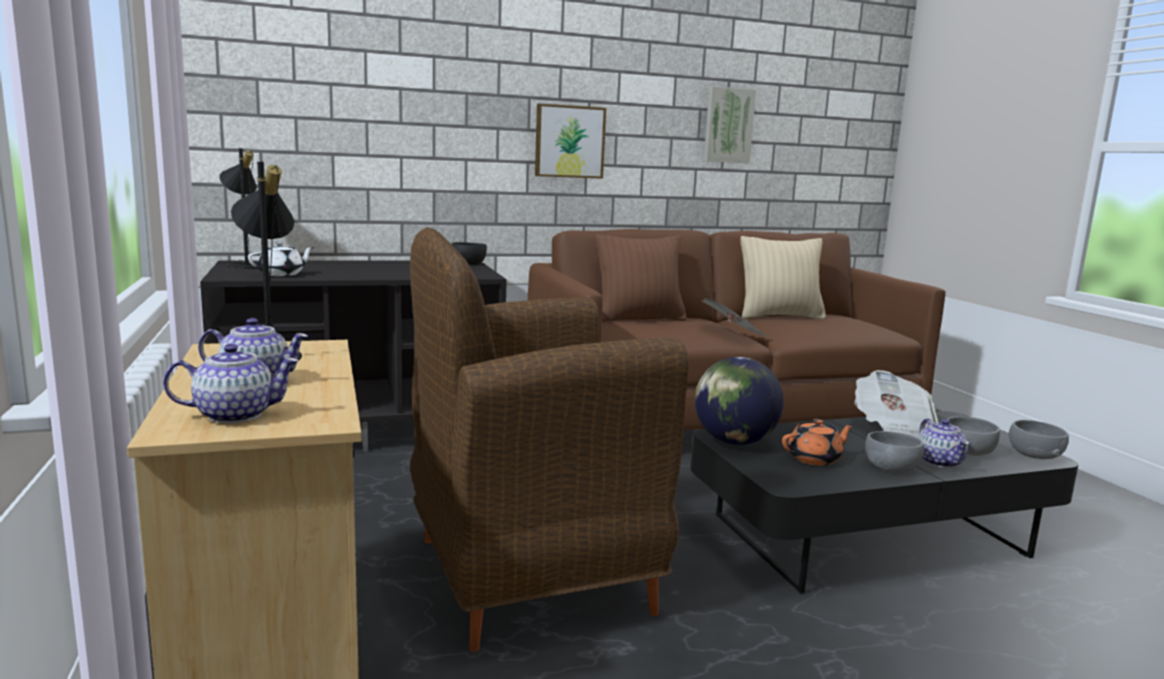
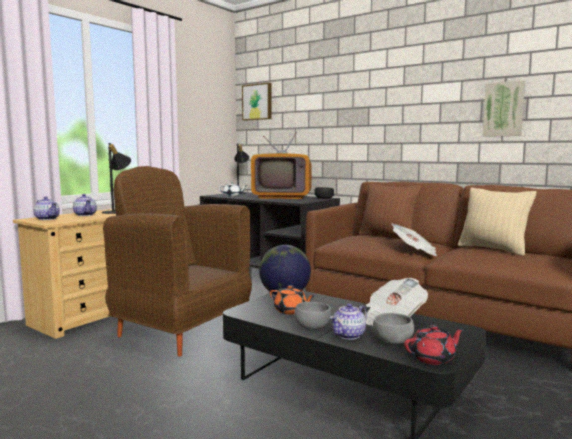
camera: 55 degrees right, 5 degrees down
(388, 267) = (282, 197): none -> television
(569, 141) = (389, 130): picture -> picture (257, 102)
(1034, 454) = (433, 358): grey bowl -> red teapot

